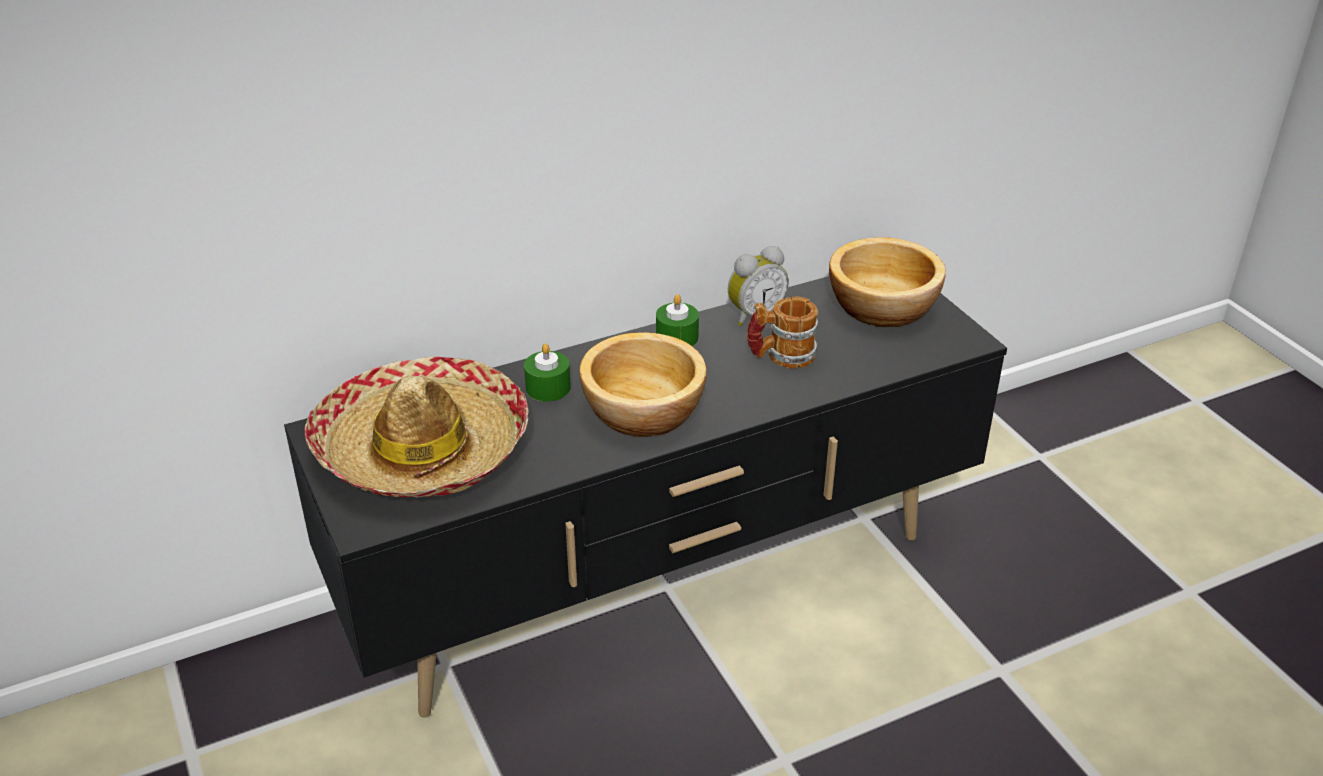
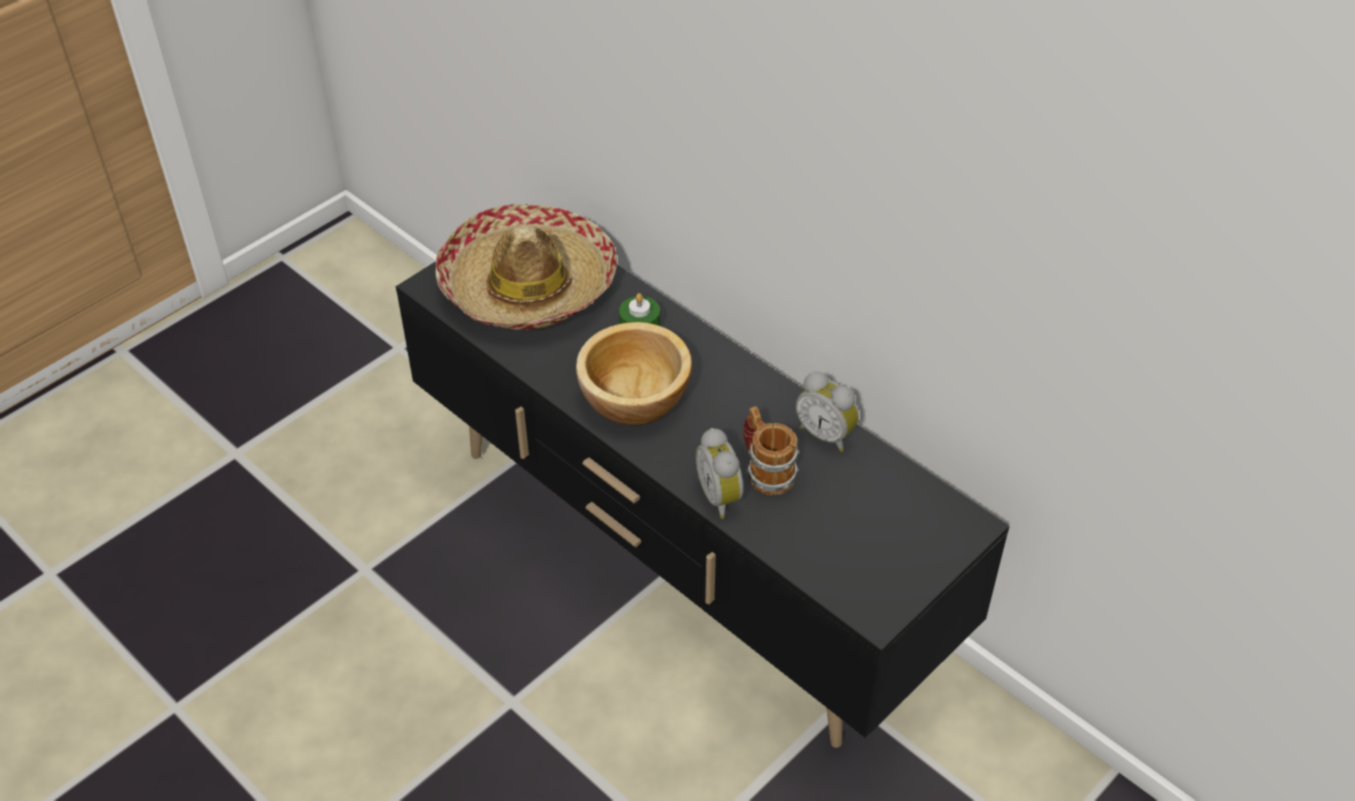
camera: 70 degrees right, 10 degrees up
(677, 337) = (757, 389): green candle -> none
(803, 388) = (722, 497): none -> alarm clock
(884, 307) = (899, 532): bowl -> none

